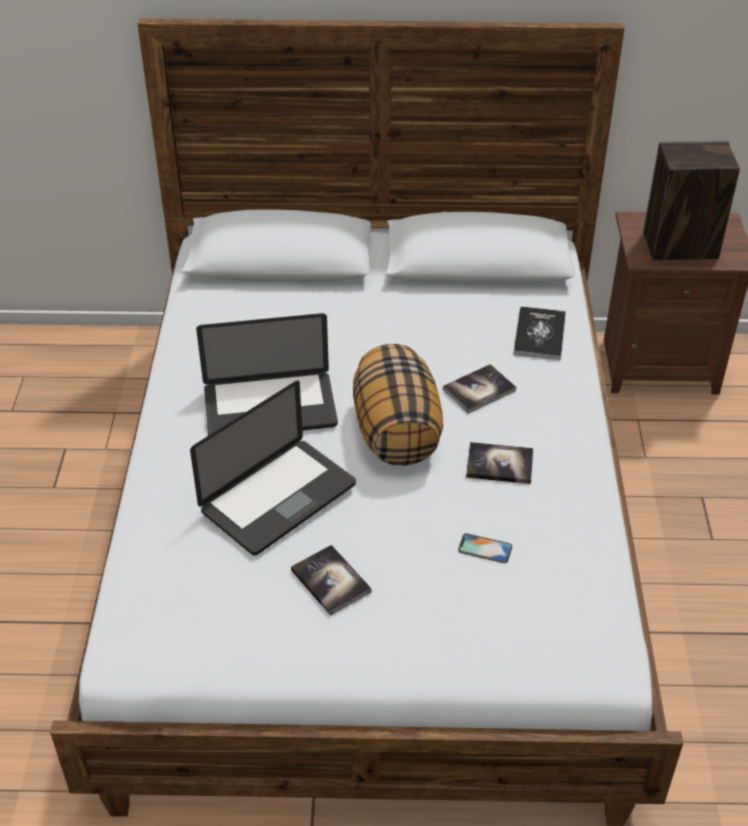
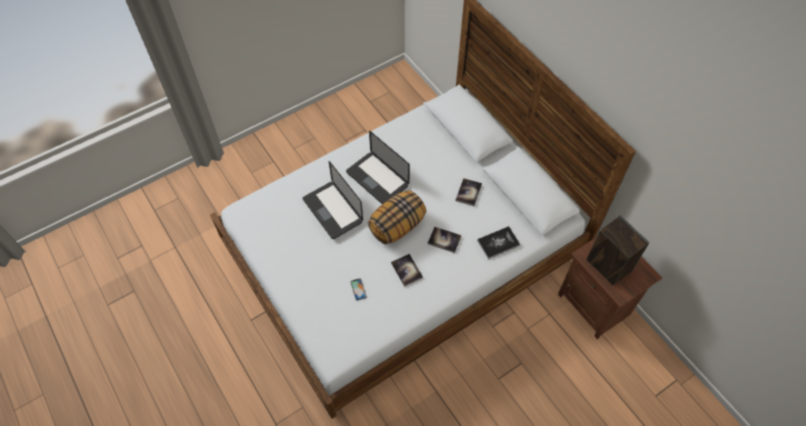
camera: 55 degrees right, 15 degrees up
(278, 498) = (332, 210): laptop -> laptop turned 45 degrees clockwise
(330, 581) = (307, 250): book -> book (468, 192)

